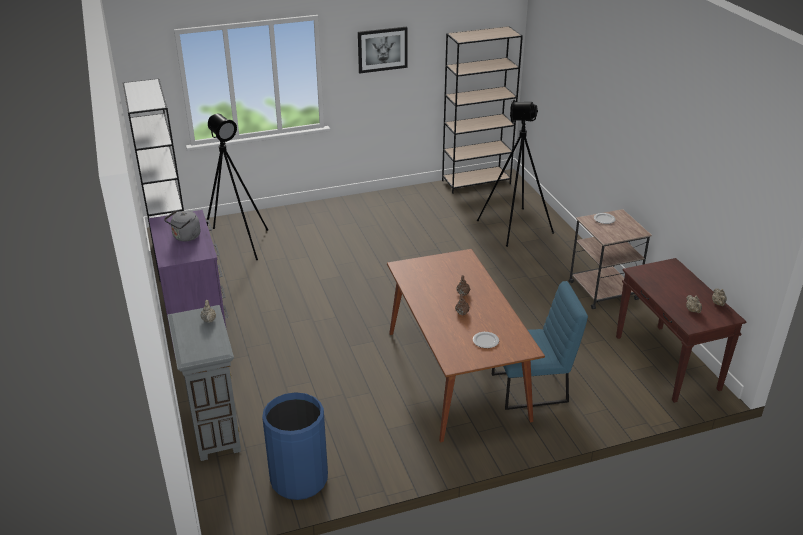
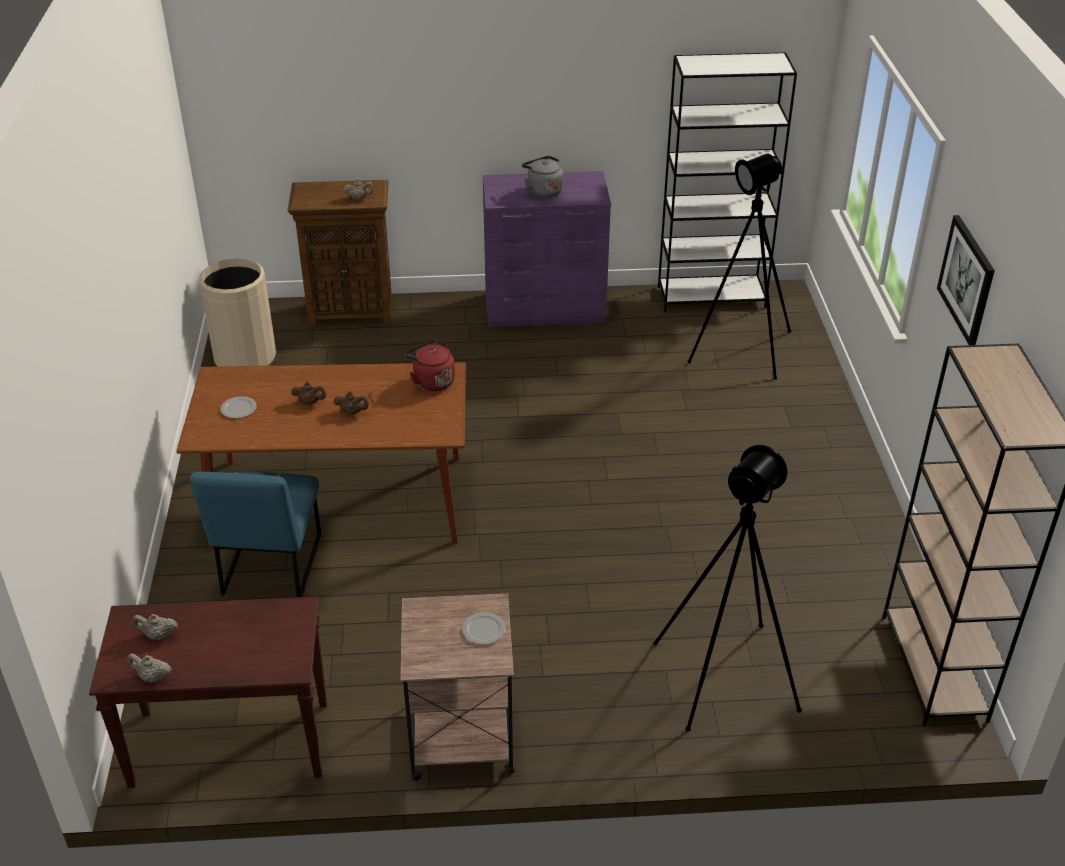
camera: 105 degrees right, 5 degrees up
(214, 430) = (352, 312): grey cabinet -> brown cabinet
(299, 479) = (245, 358): blue trash can -> beige trash can
(414, 270) = (432, 381): none -> red kettle

